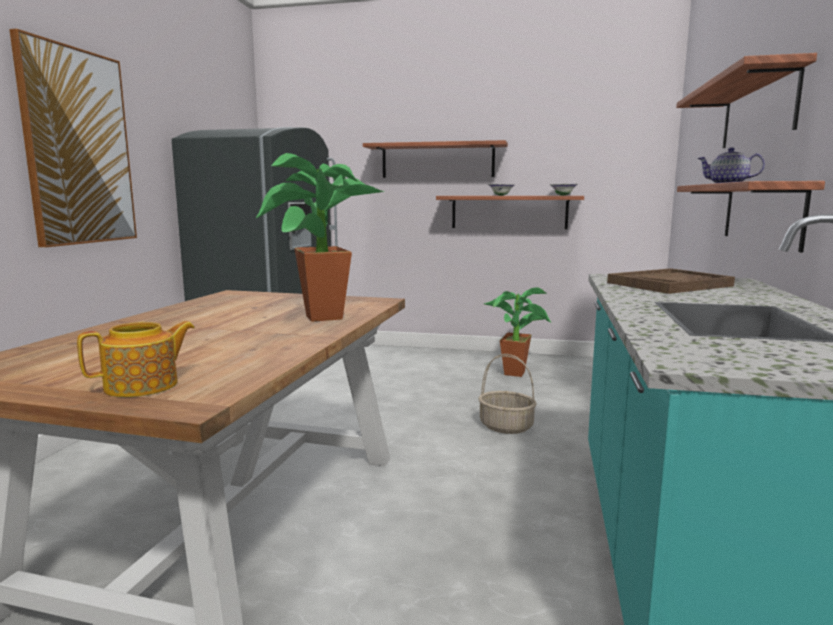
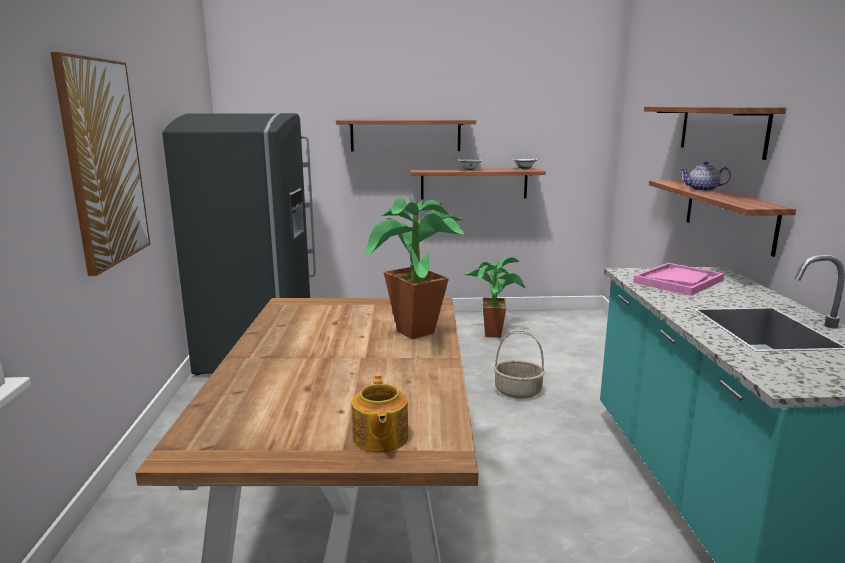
camera: 15 degrees left, 5 degrees up
(143, 386) = (379, 438): teapot -> teapot turned 135 degrees clockwise
(669, 284) = (678, 281): brown tray -> pink tray

